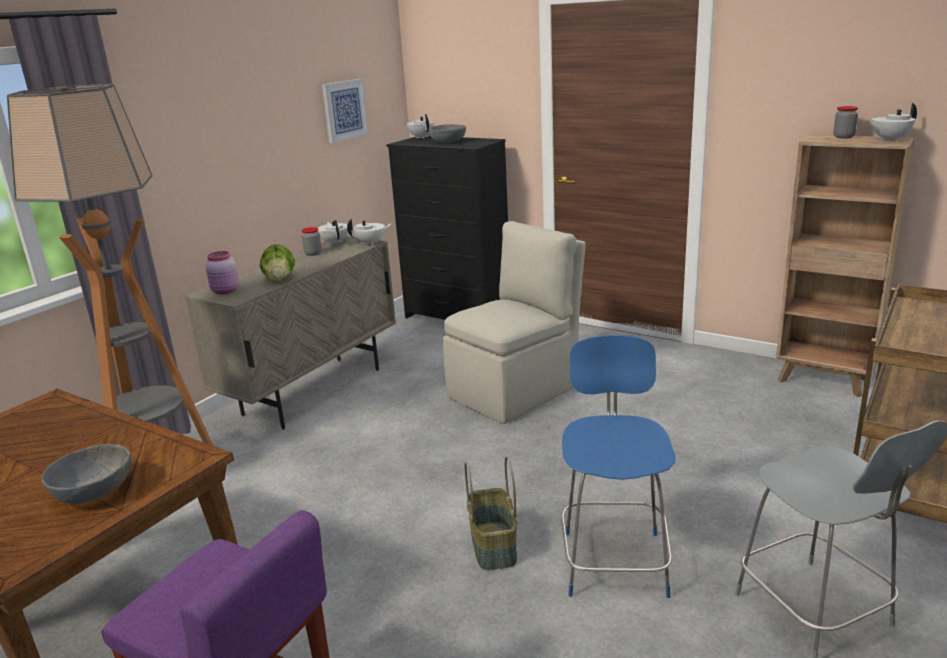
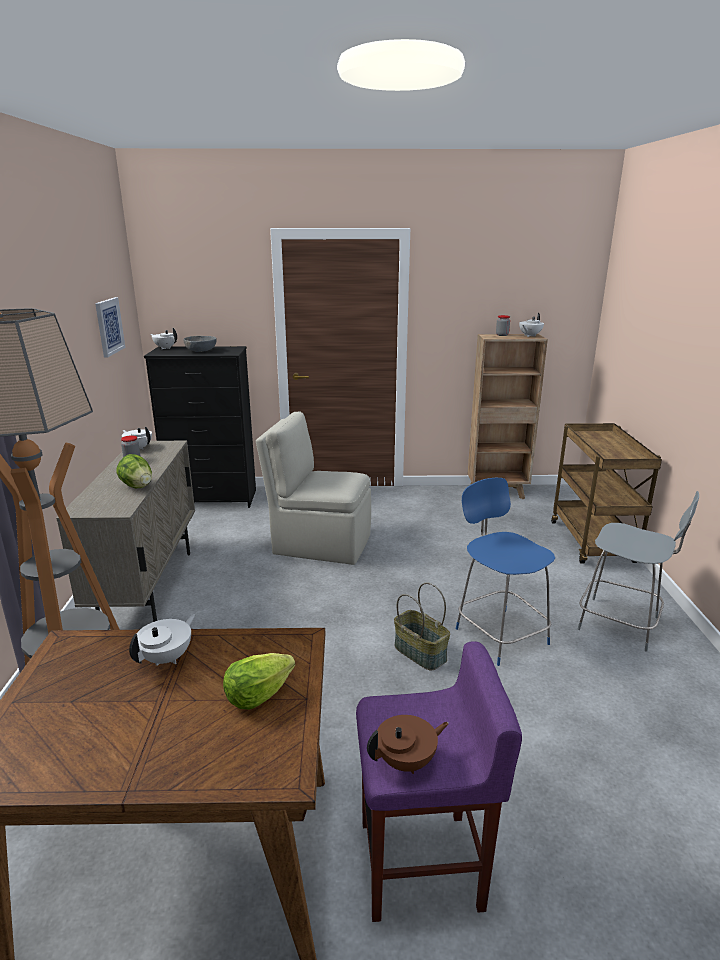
camera: 35 degrees left, 0 degrees up
(93, 492) = (257, 695): grey bowl -> lettuce
(162, 613) = (407, 761): none -> brown teapot
(225, 291) = (97, 506): pink jar -> none
(371, 243) = (174, 443): white teapot -> white teapot (167, 658)
(516, 391) = (320, 544): beige chair -> beige chair turned 90 degrees counterclockwise

